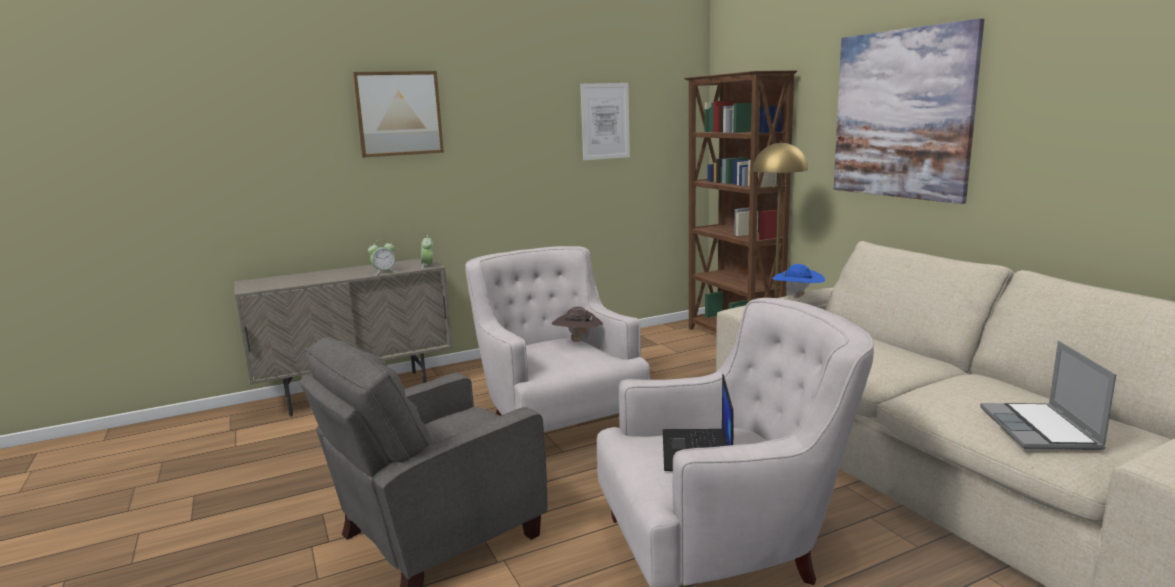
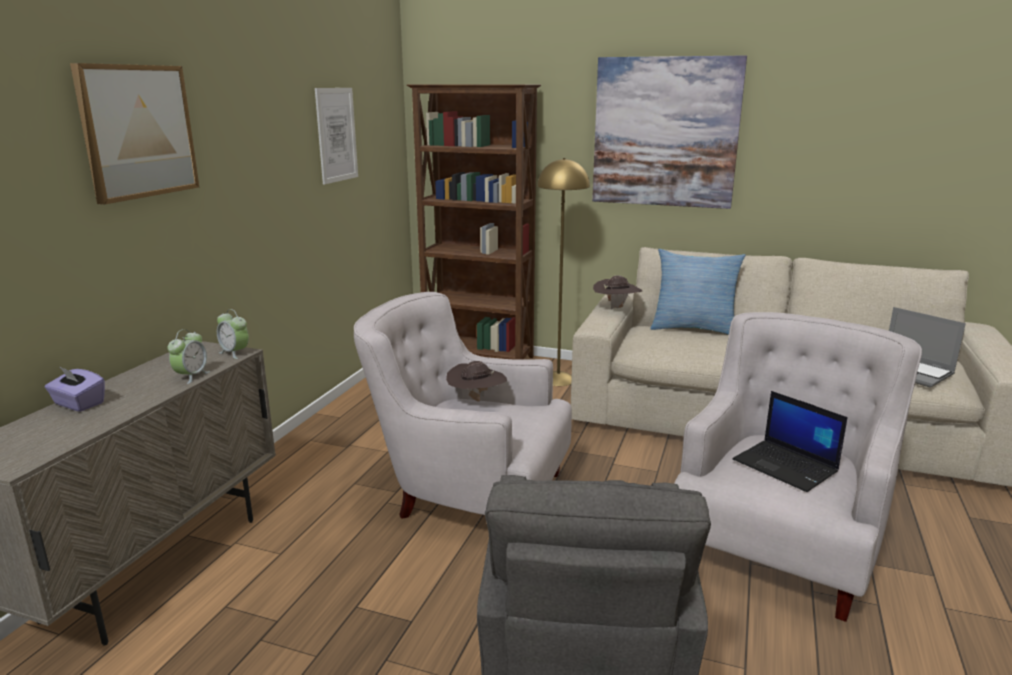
camera: 45 degrees left, 5 degrees up
(320, 273) = (78, 404): none -> purple tissue box
(797, 298) = (616, 308): blue hat -> brown hat
(872, 335) = (693, 328): none -> pillow

